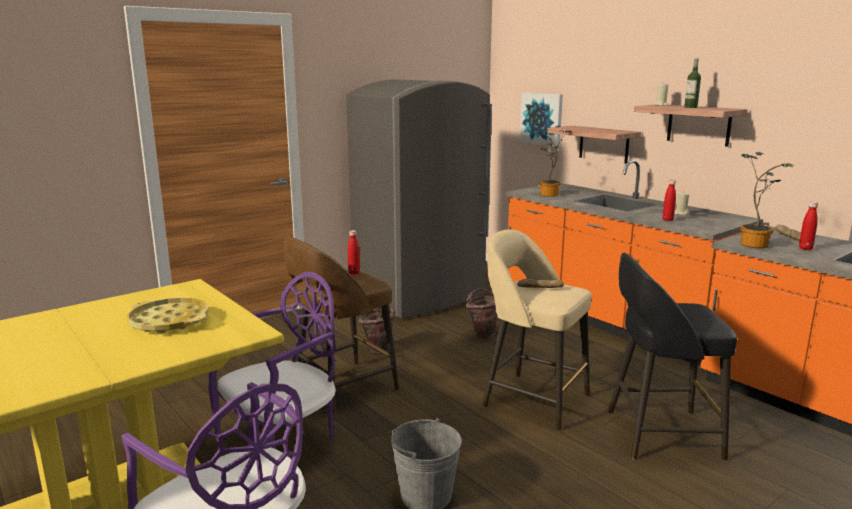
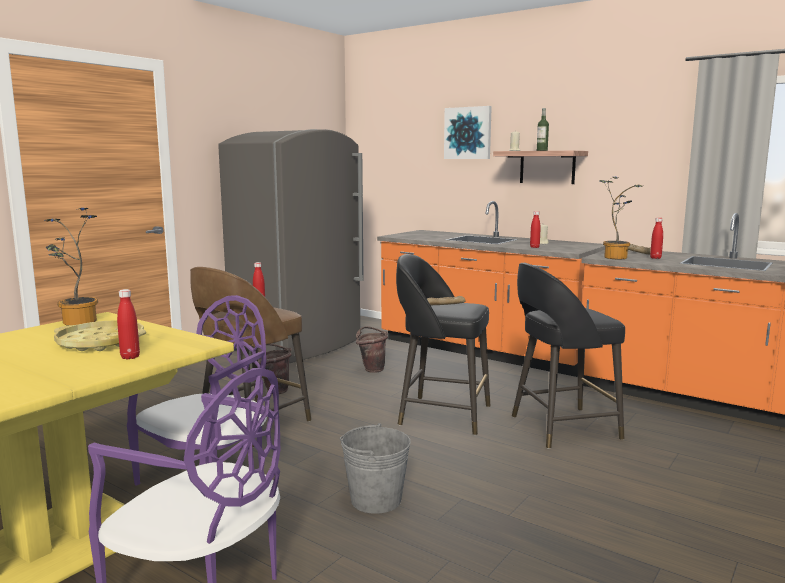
camera: 15 degrees left, 5 degrees down
(182, 344) = (130, 357): none -> red bottle
(533, 399) = (442, 414): beige stool -> black stool
(541, 118) = (400, 171): picture -> picture (468, 133)
(548, 195) = (419, 237): potted plant -> potted plant (77, 323)
(604, 144) = (462, 191): shelf -> none

